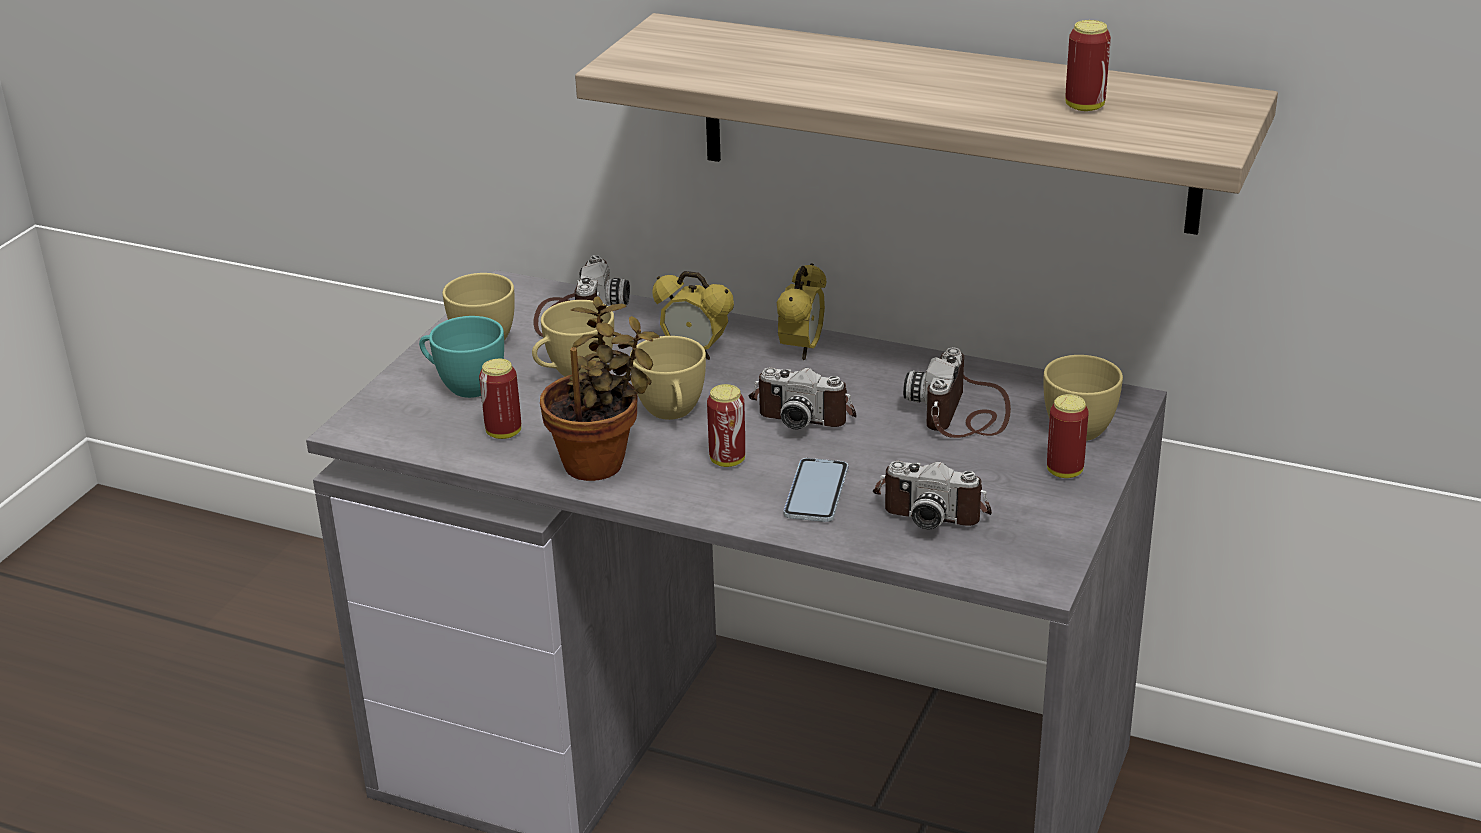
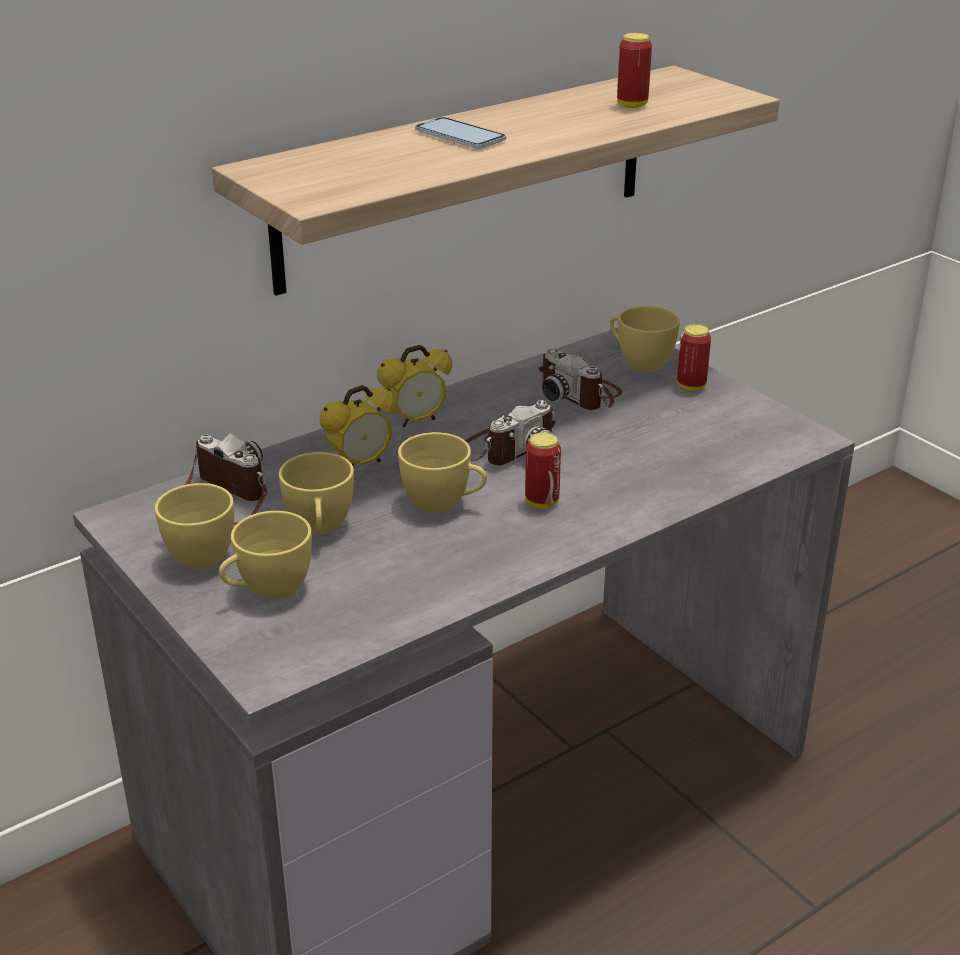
camera: 60 degrees left, 0 degrees up
(464, 386) = (267, 590): turquoise cup -> yellow cup
(504, 432) = (376, 593): can -> none
(600, 462) = (481, 559): potted plant -> none
(802, 350) = (416, 421): alarm clock -> alarm clock turned 105 degrees clockwise
(816, 492) = (626, 481): phone -> phone (460, 136)
(933, 506) = (688, 444): camera -> none

